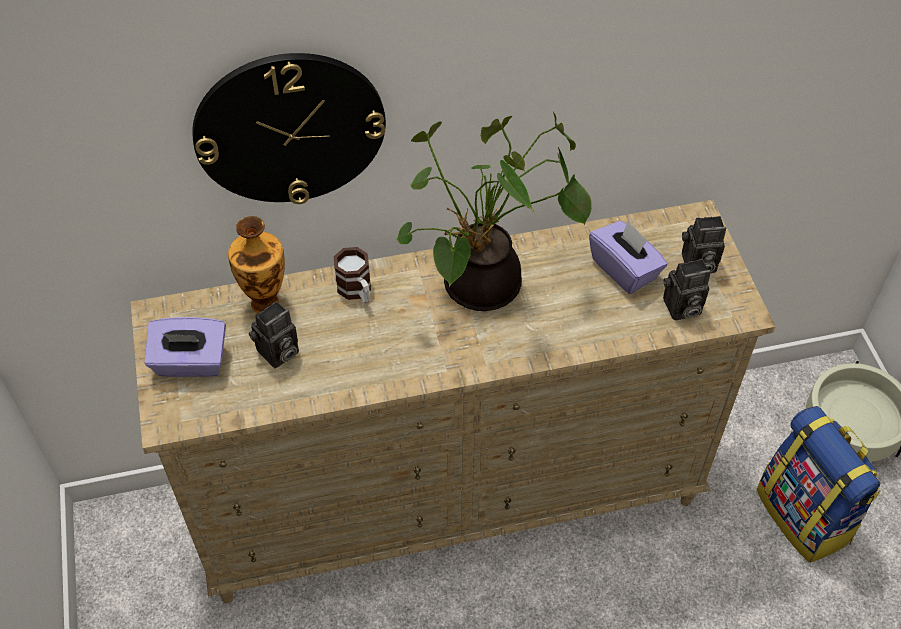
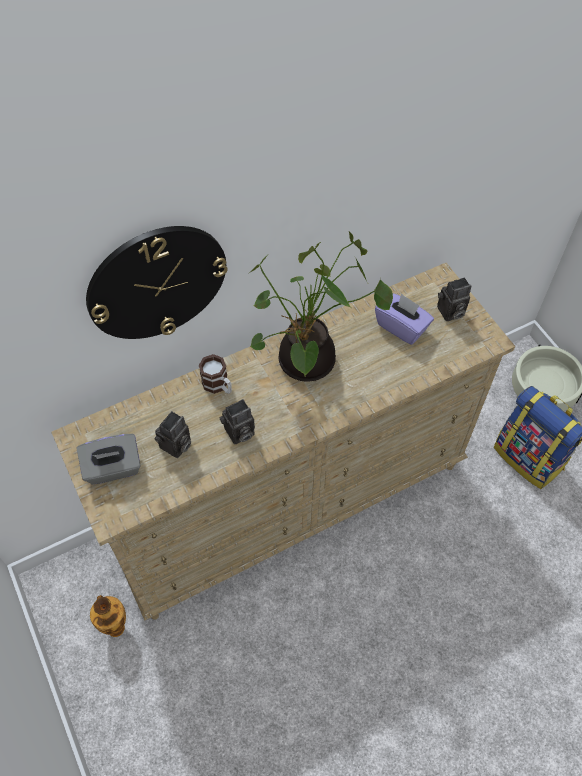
camera: 15 degrees left, 5 degrees up
(191, 363) = (113, 468): purple tissue box -> grey tissue box
(265, 301) = (153, 408): vase -> vase (116, 626)
(681, 309) = (449, 347): camera -> camera (239, 433)

